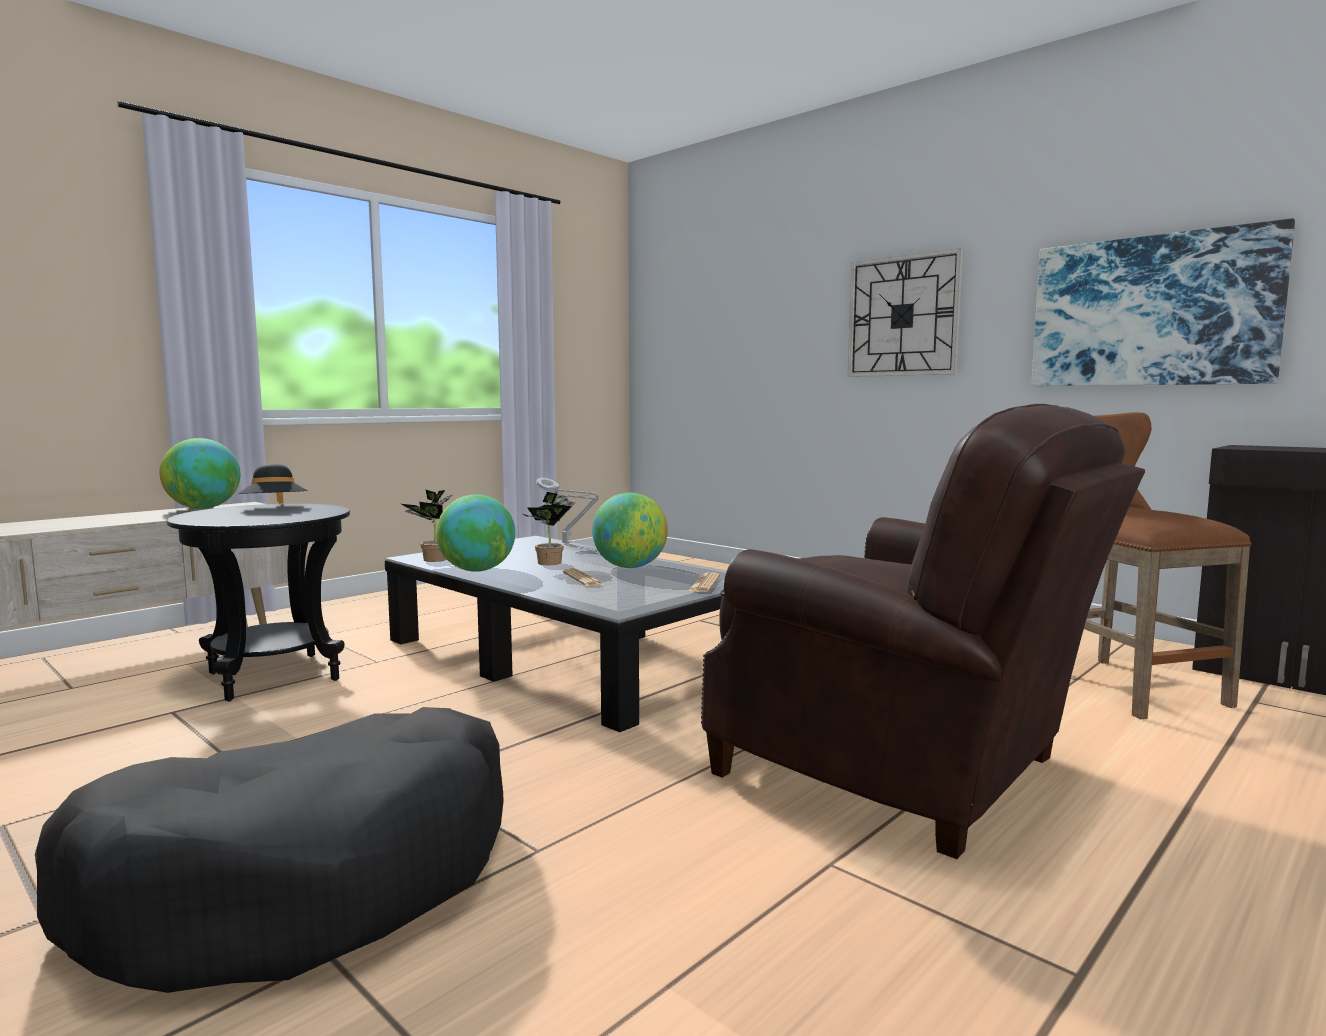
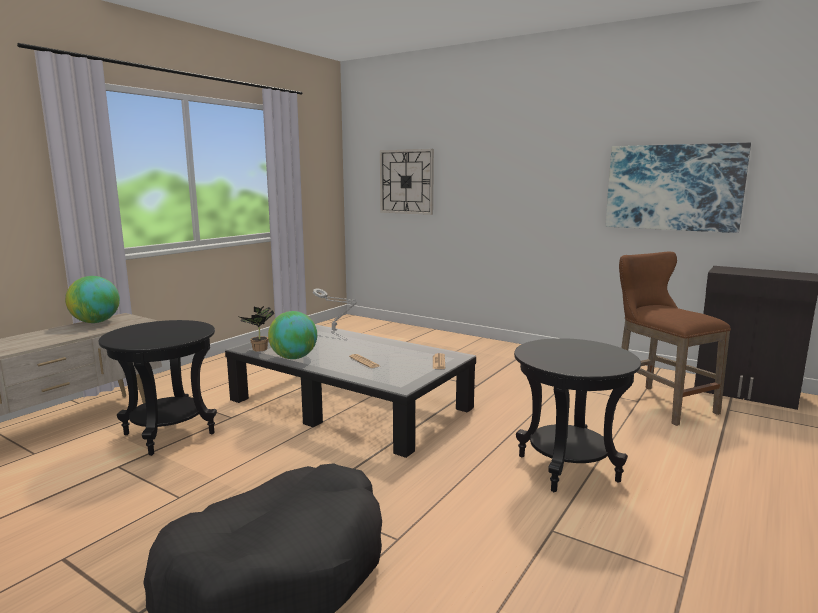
camera: 10 degrees left, 5 degrees up
(274, 507) = (161, 326): black hat -> none
(550, 563) = (335, 349): potted plant -> none
(630, 567) = (386, 349): globe -> none
(902, 770) = (567, 469): brown armchair -> black side table
(903, 316) = (528, 179): wall clock -> wall clock (406, 181)

